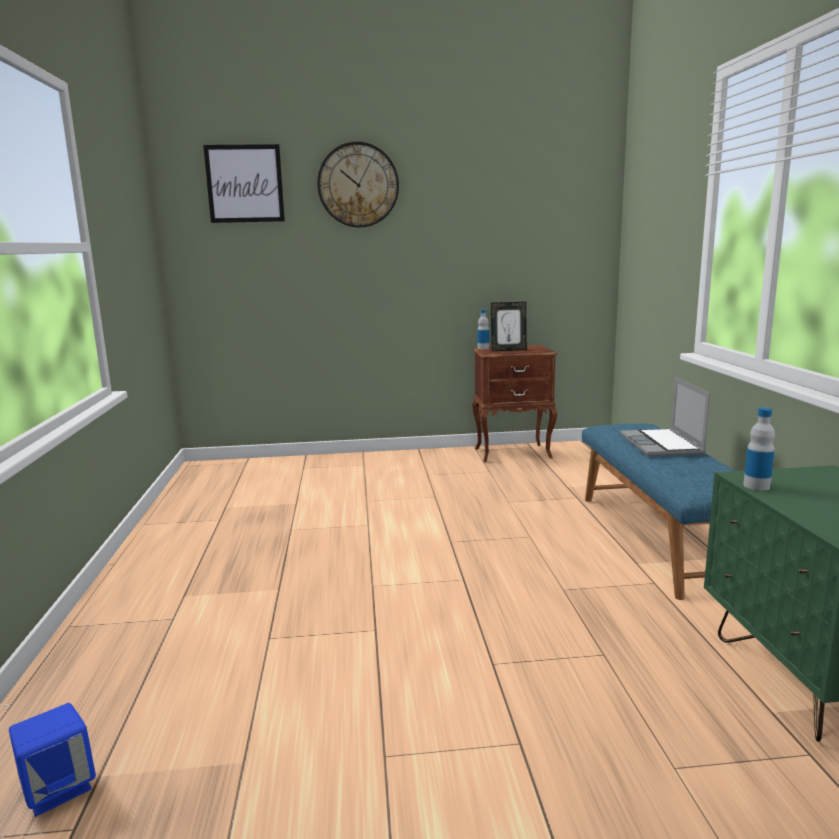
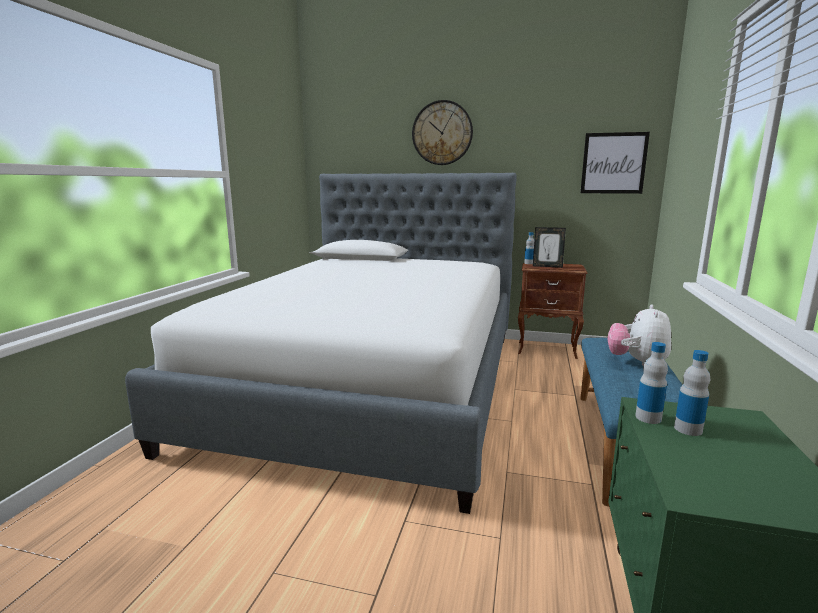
camera: 20 degrees right, 0 degrees up
(59, 788) = (78, 530): blue speaker -> none
(245, 184) = (363, 133): picture -> picture (613, 163)
(333, 524) = (373, 383): none -> bed
(662, 445) = (637, 362): laptop -> plush toy
(796, 489) = (688, 429): none -> bottle

